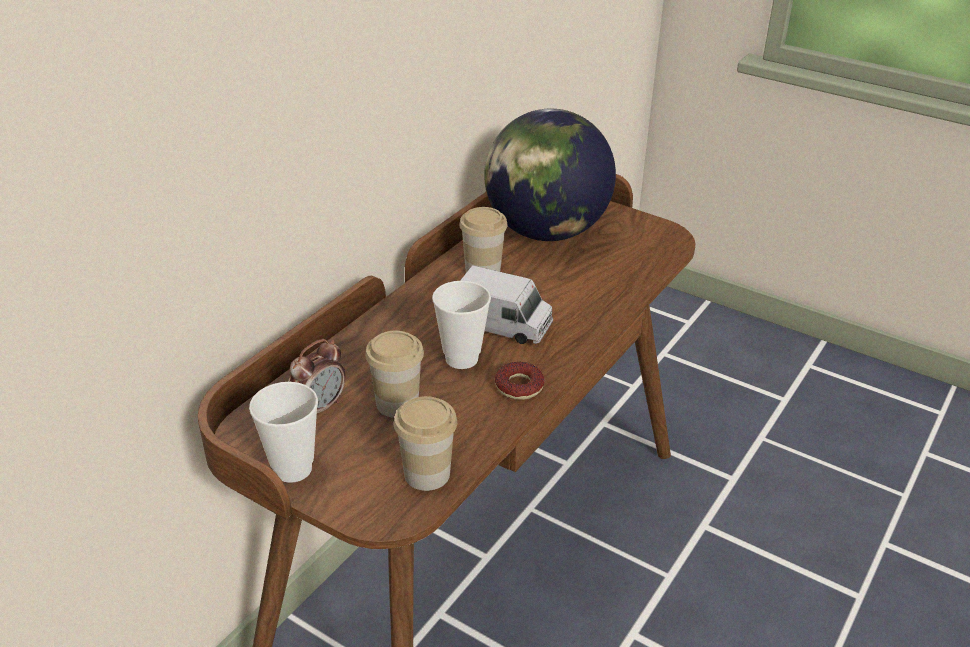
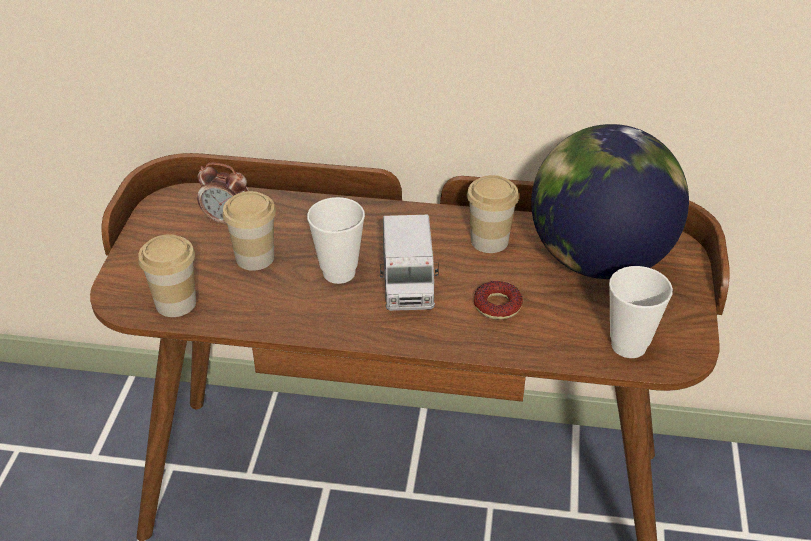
camera: 65 degrees right, 5 degrees up
(293, 469) = (150, 234): cup -> cup (628, 345)
(519, 386) = (320, 320): donut -> donut (497, 305)

